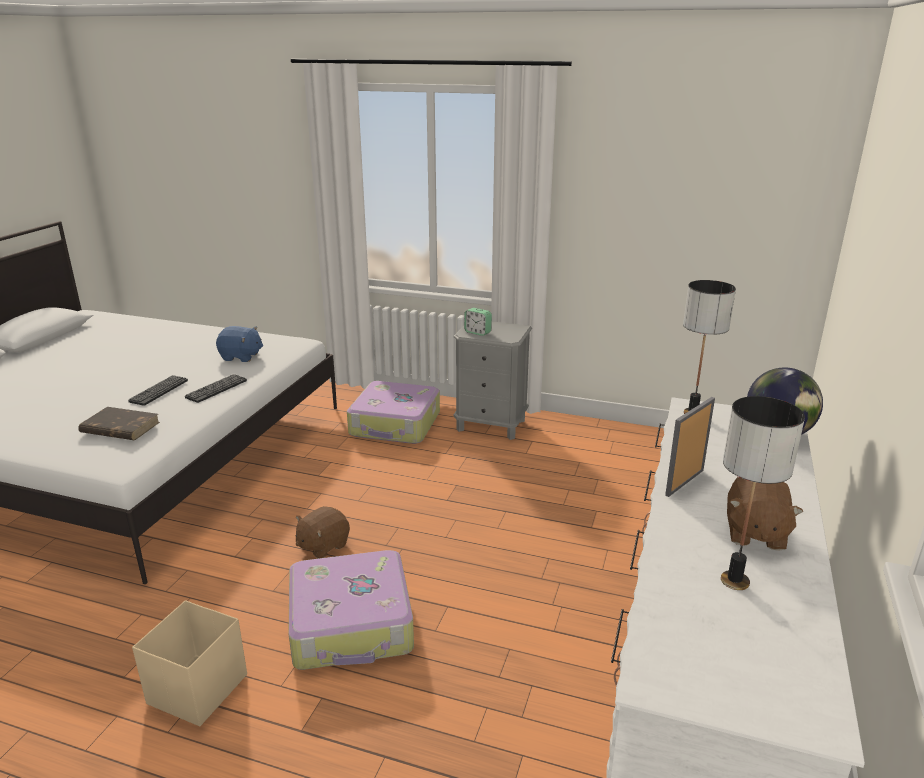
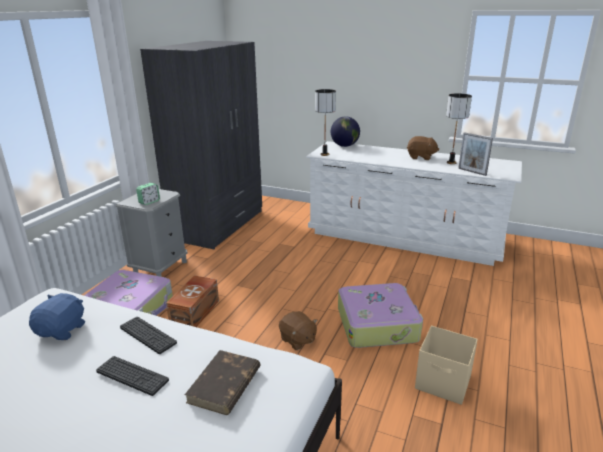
camera: 85 degrees left, 0 degrees up
(390, 464) = (196, 312): none -> brown storage box
(640, 447) = (218, 225): none -> grey wardrobe
(684, 482) = (387, 161): picture frame -> picture frame (472, 172)

